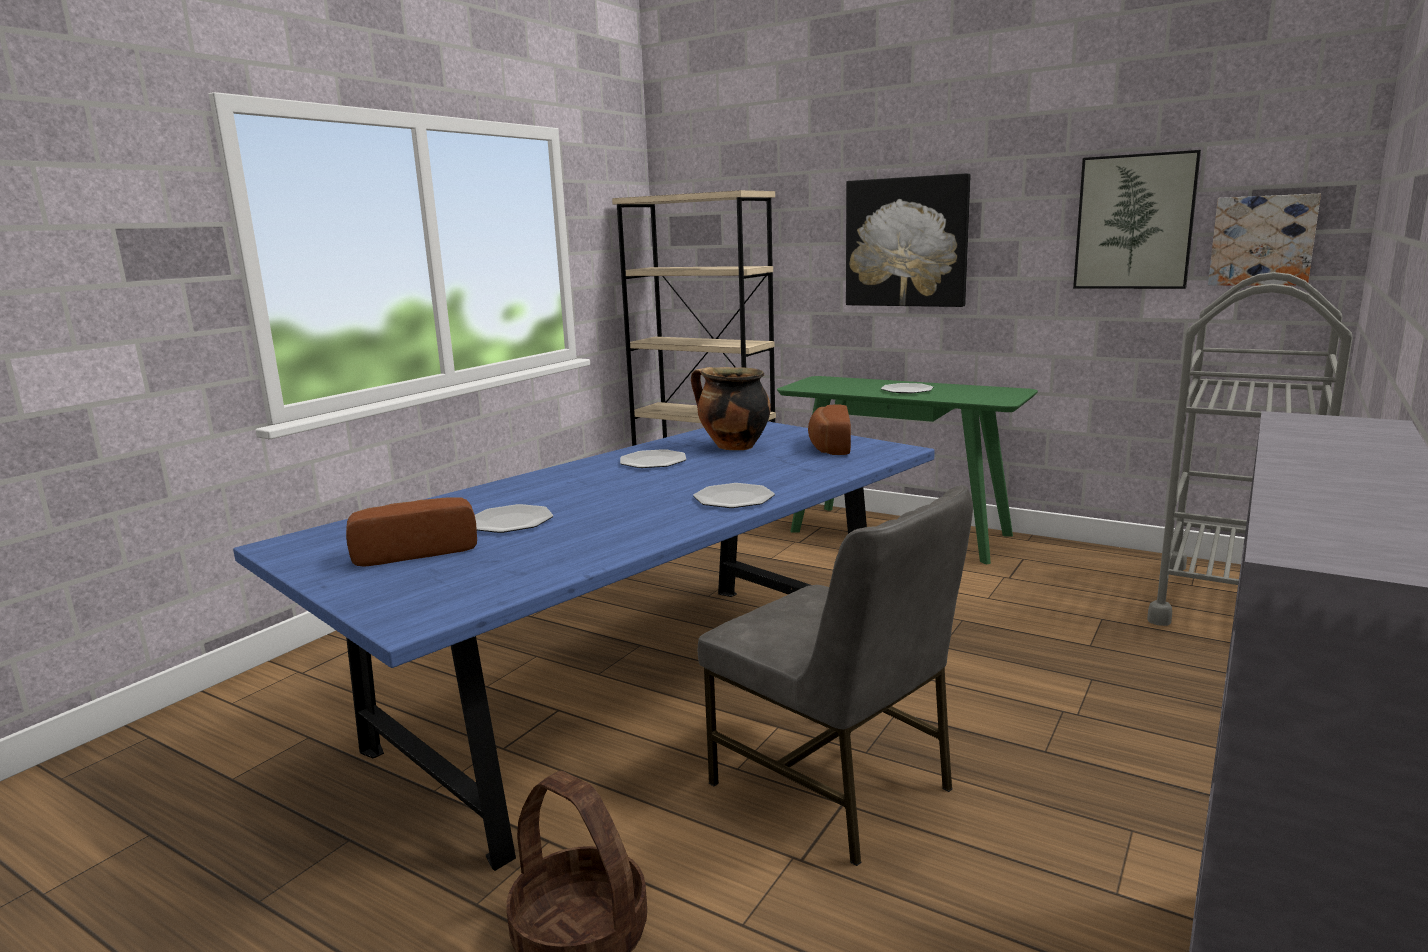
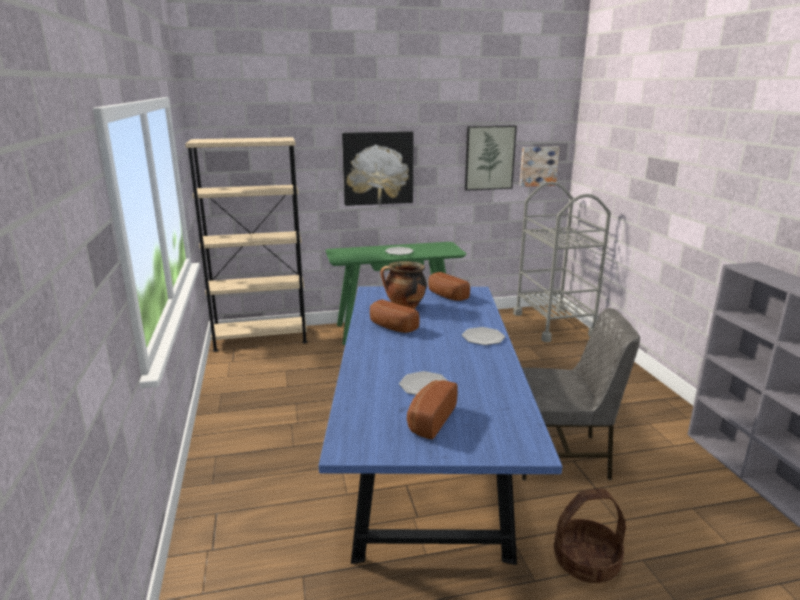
camera: 45 degrees left, 5 degrees up
(653, 461) = (391, 327): plate -> bread

